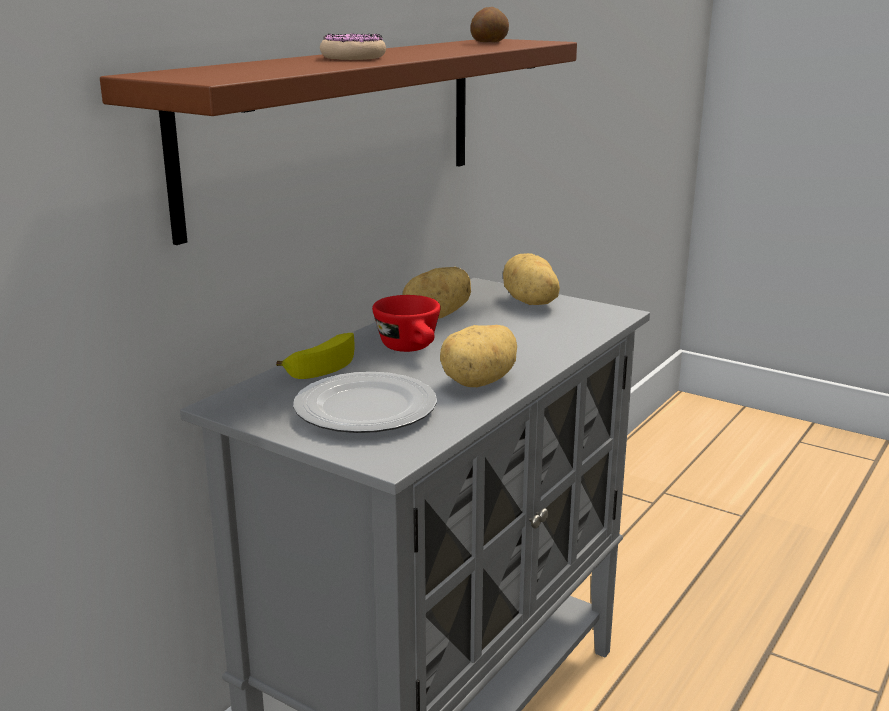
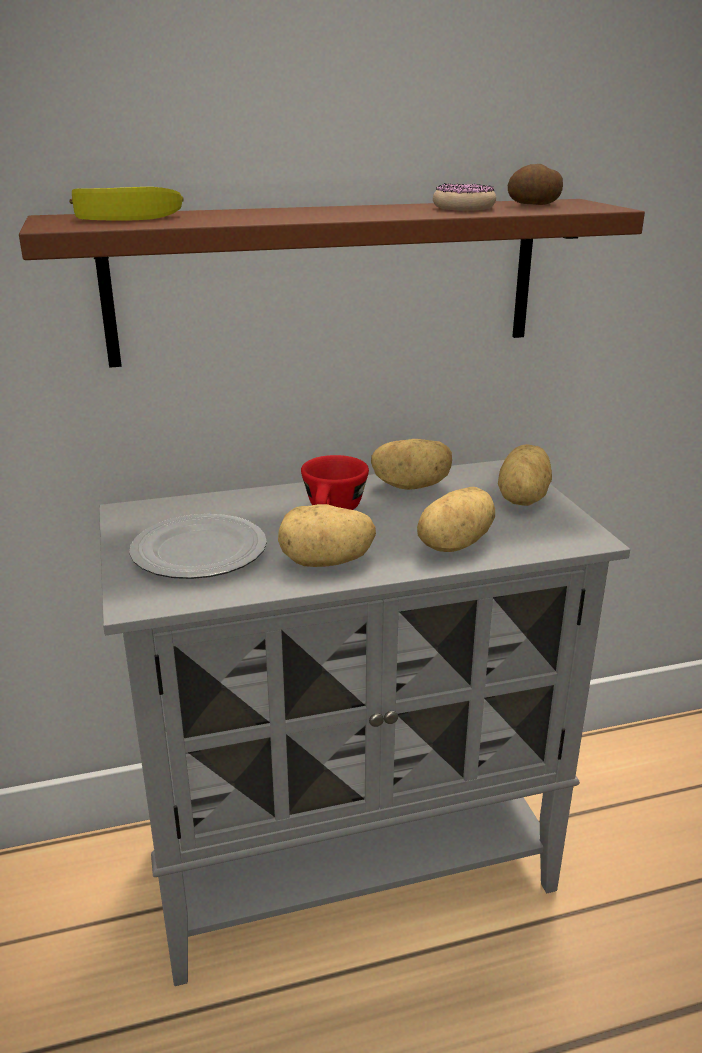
camera: 40 degrees right, 5 degrees up
(323, 363) = (247, 501): banana -> banana (131, 217)
(353, 57) = (290, 213): donut -> donut (463, 207)
(543, 343) = (452, 545): none -> potato

